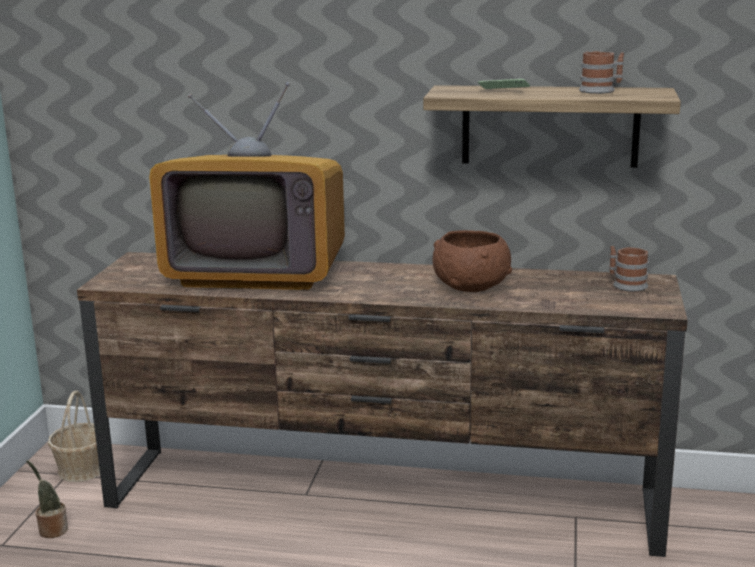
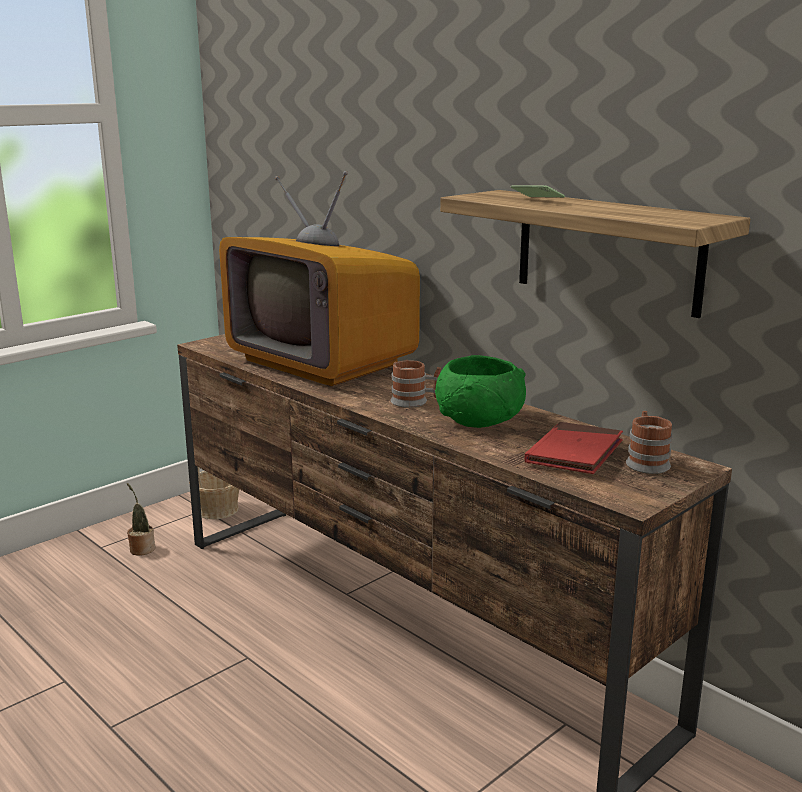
camera: 35 degrees right, 0 degrees up
(471, 285) = (479, 419): brown bowl -> green bowl
(575, 290) = (574, 453): none -> red book
(602, 90) = (647, 210): mug -> mug (415, 402)

